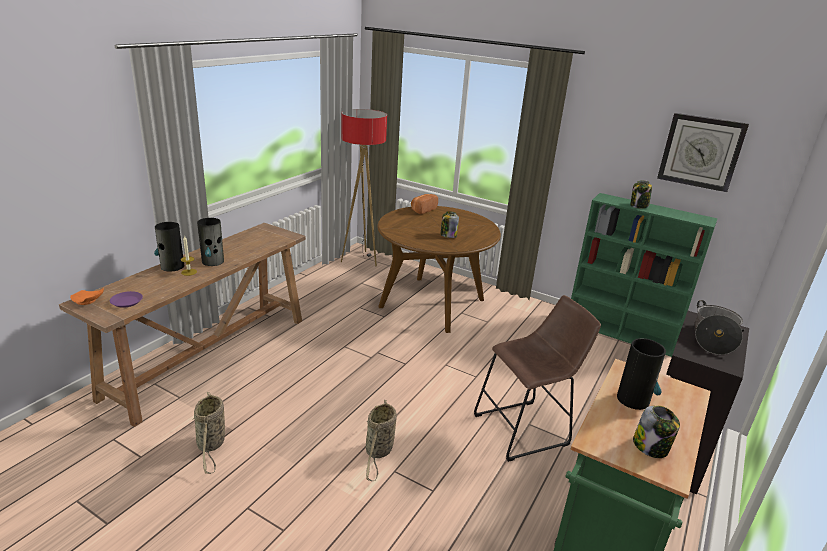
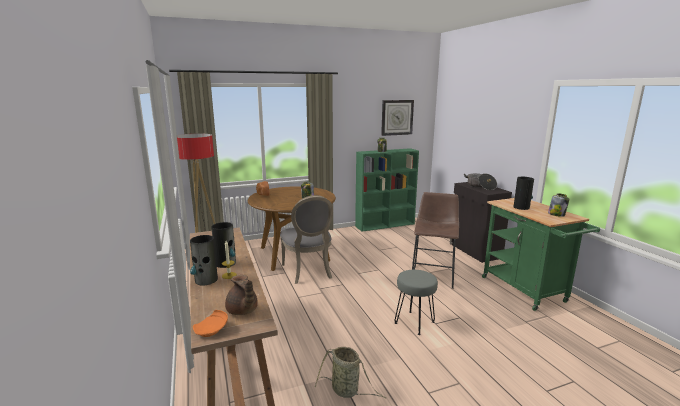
camera: 50 degrees left, 10 degrees down
(126, 302) = (242, 311): purple plate -> brown teapot
(378, 452) = (415, 322): basket -> grey stool
(404, 330) = (309, 272): none -> grey chair

